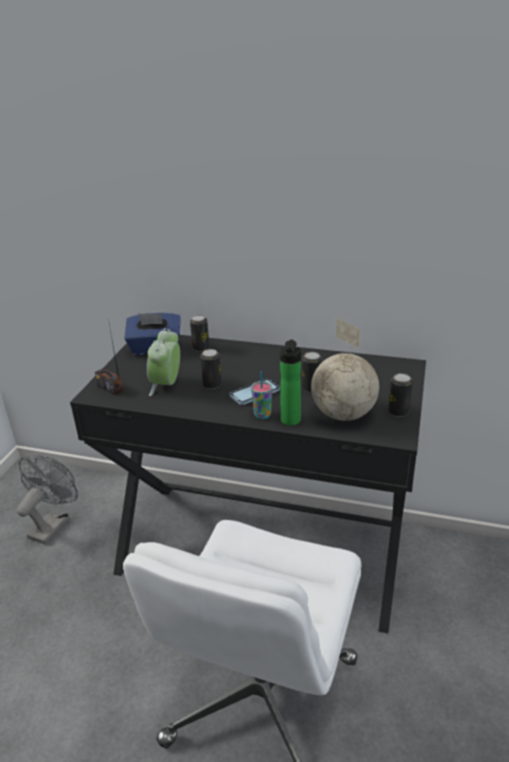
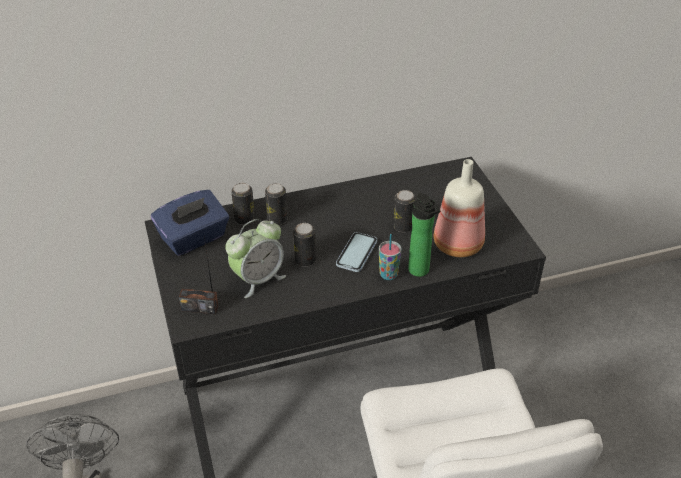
camera: 35 degrees left, 10 degrees up
(166, 385) = (258, 279): alarm clock -> alarm clock turned 105 degrees counterclockwise
(343, 414) = (457, 244): globe -> bottle
(398, 412) = (499, 223): can -> can (277, 220)

